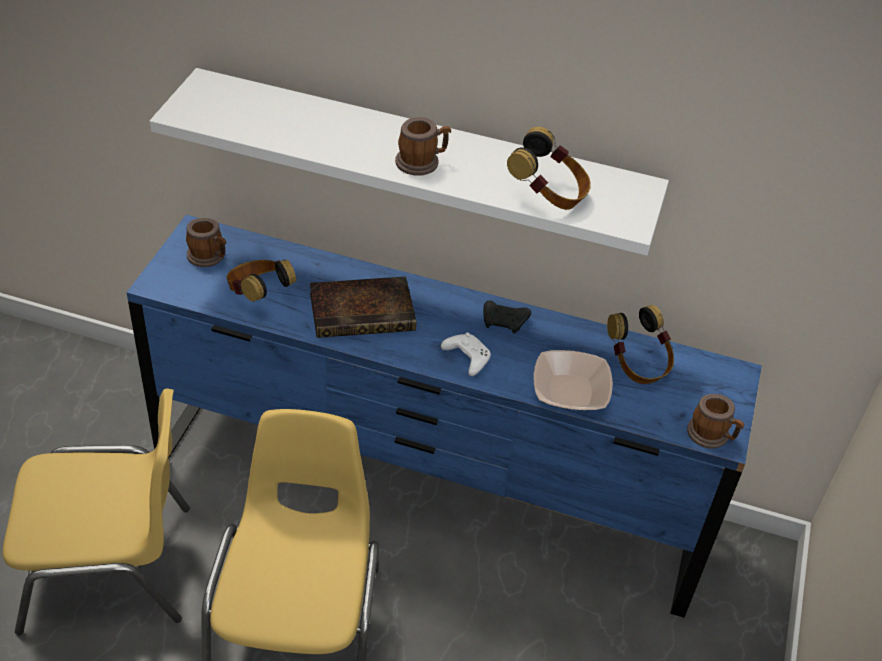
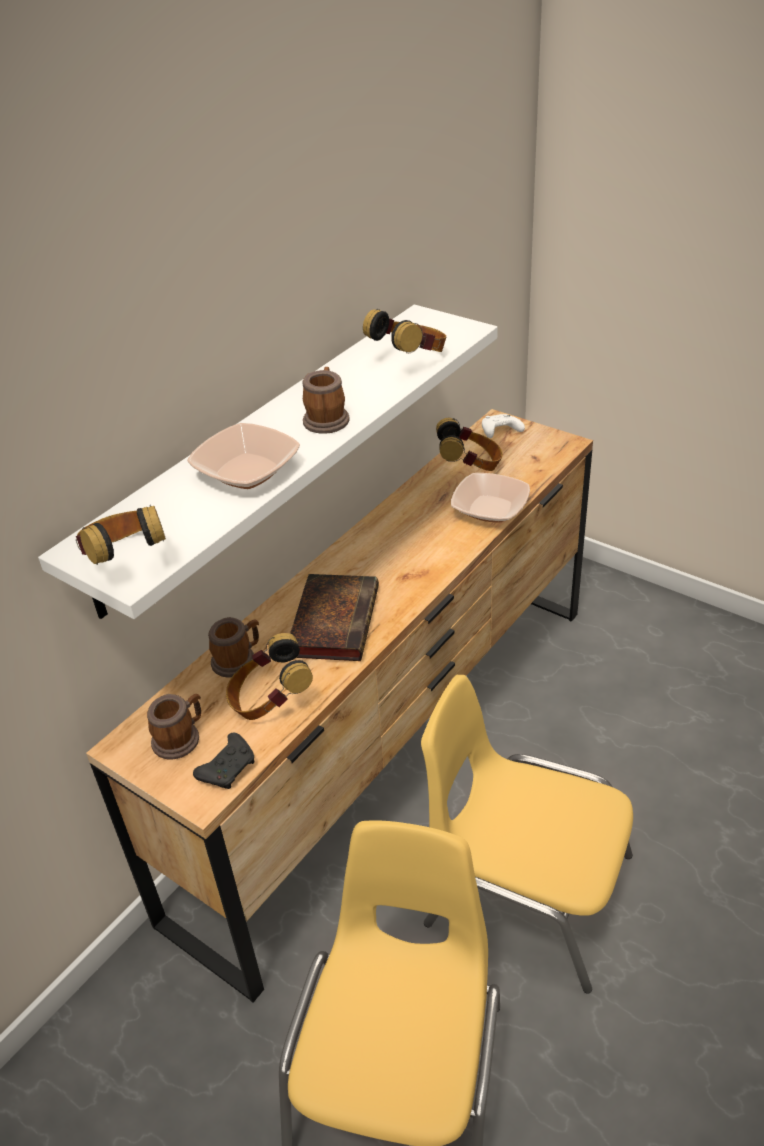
camera: 65 degrees left, 5 degrees down
(198, 105) = (126, 560): none -> headphones
(327, 135) = (247, 471): none -> bowl
(427, 490) = (394, 750): blue dresser -> brown dresser
(466, 358) = (427, 562): white game controller -> white game controller (499, 432)
(504, 322) = (389, 529): black game controller -> black game controller (229, 768)
(712, 435) = (560, 448): mug -> mug (238, 660)

